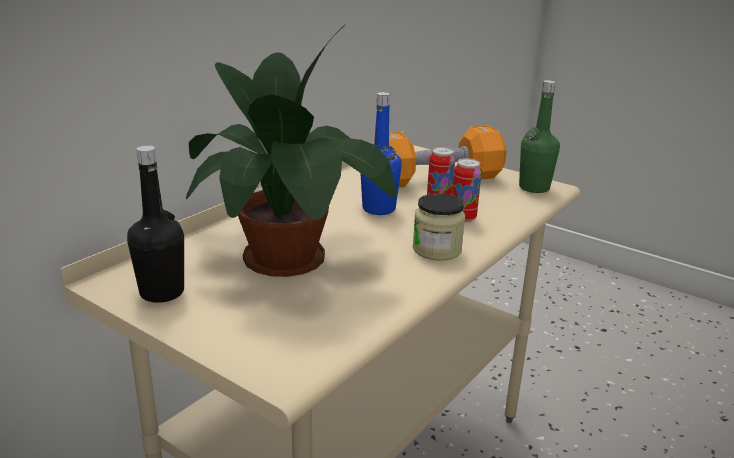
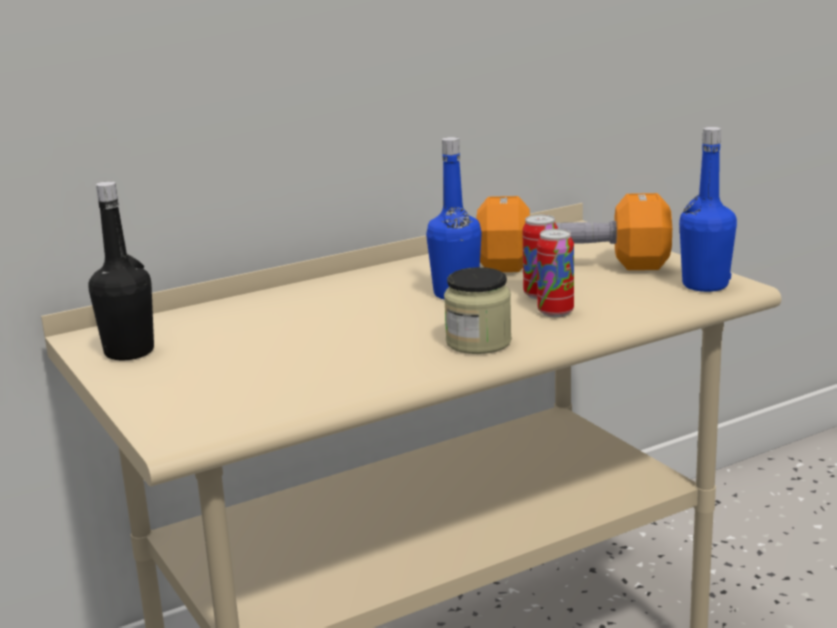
camera: 25 degrees right, 5 degrees down
(290, 258) = (293, 335): potted plant -> none
(534, 188) = (705, 285): green bottle -> blue bottle

